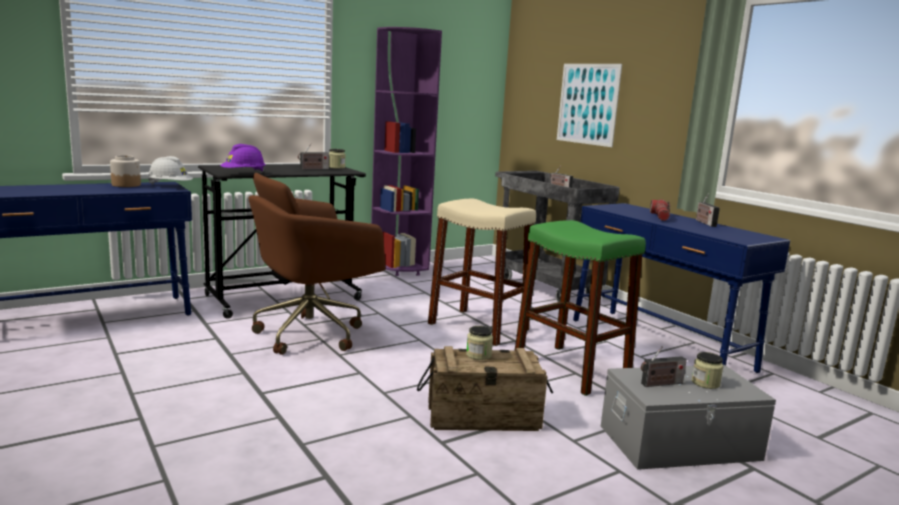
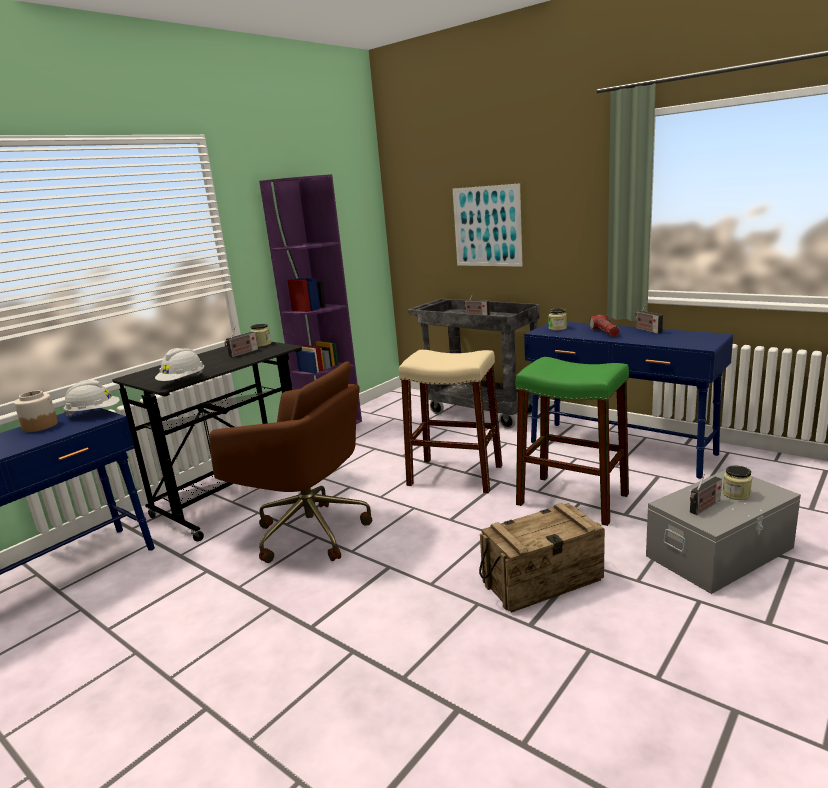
camera: 15 degrees left, 5 degrees up
(243, 174) = (183, 382): purple hard hat -> white hard hat
(314, 334) = (307, 533): brown office chair -> brown office chair turned 105 degrees counterclockwise
(478, 355) = (529, 524): jar -> jar (557, 328)

